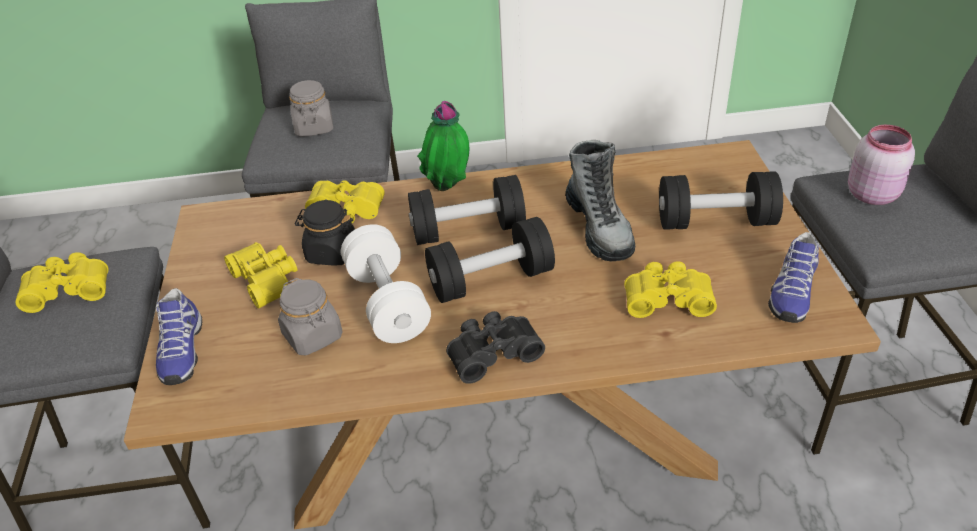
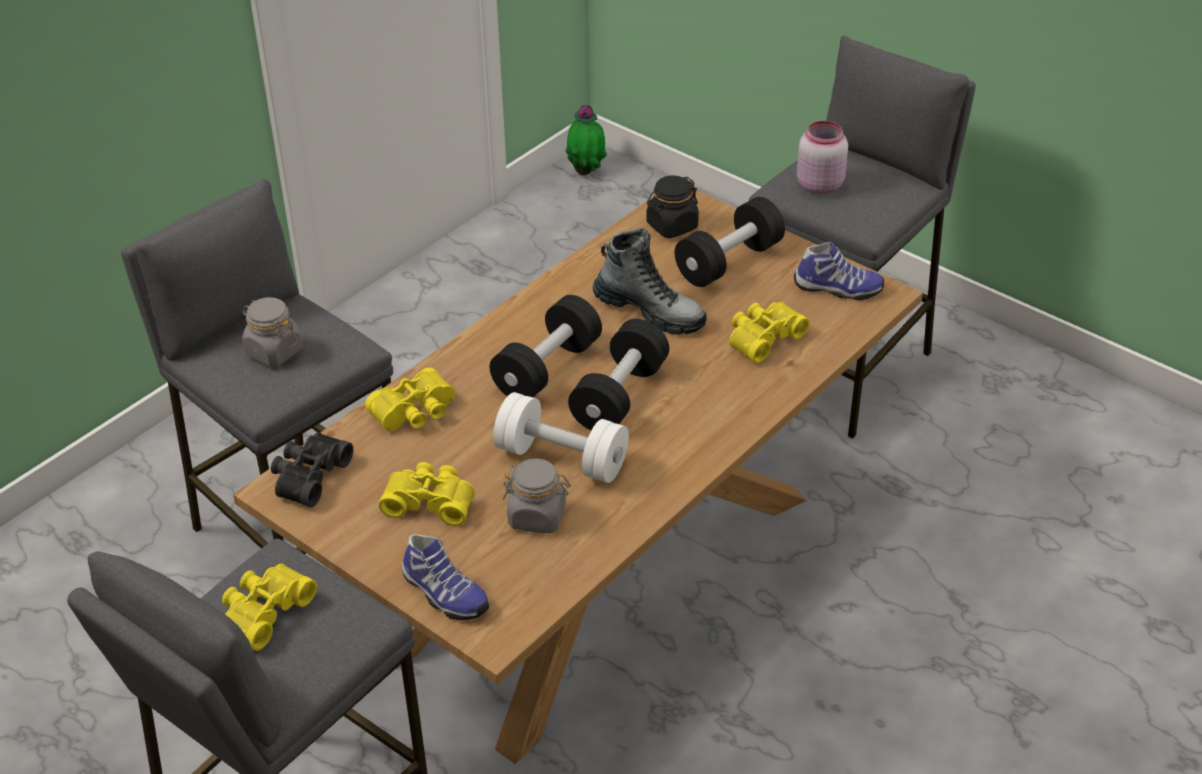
camera: 45 degrees left, 0 degrees up
(331, 253) = (454, 450): black jar -> black jar (672, 226)
(449, 189) = (481, 343): potted plant -> potted plant (586, 172)
(492, 352) = (690, 444): black binoculars -> black binoculars (308, 476)
(790, 293) = (837, 289): shoe -> shoe turned 60 degrees counterclockwise

